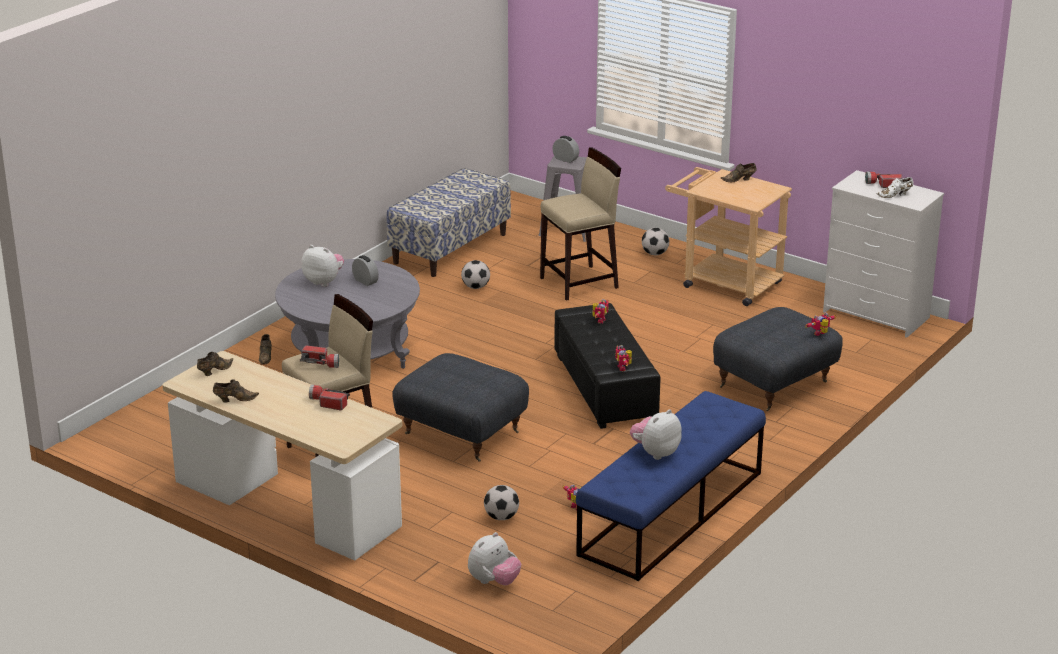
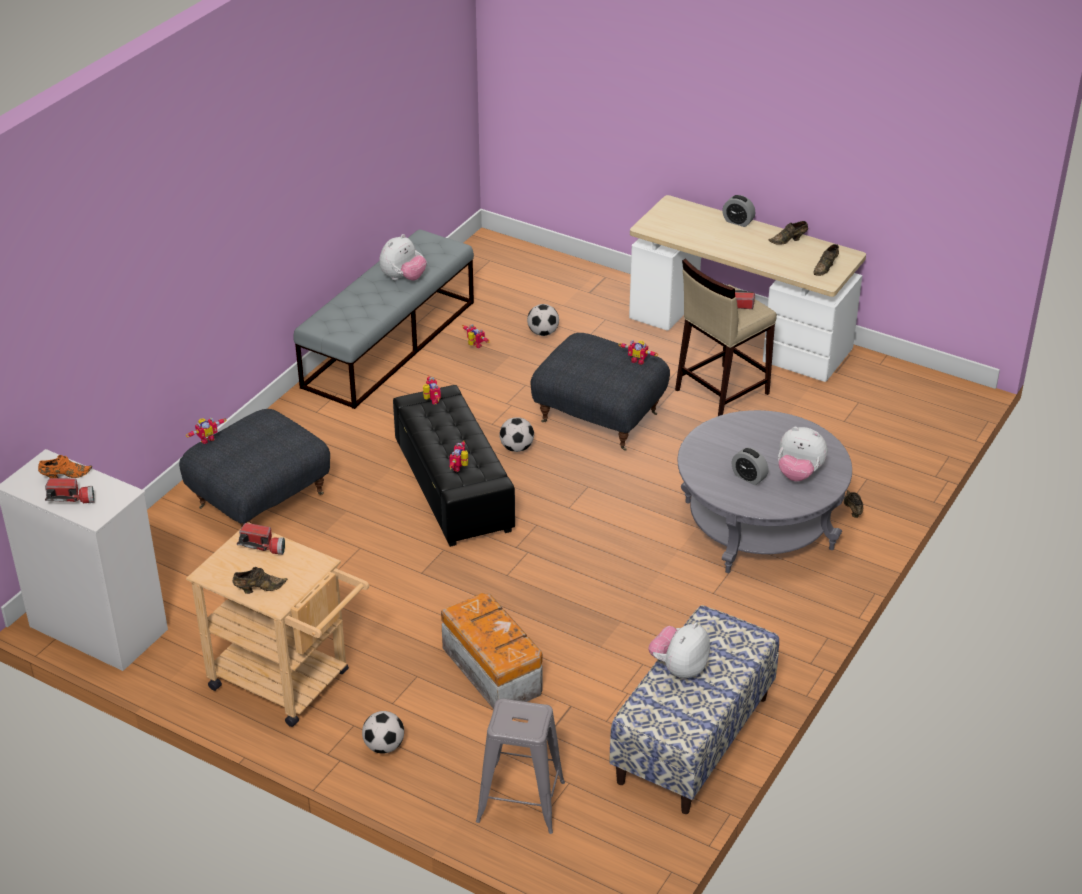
camera: 175 degrees right, 10 degrees up
(328, 402) = (702, 242): flashlight -> flashlight (263, 546)
(424, 375) = (638, 360): none -> toy robot
(476, 287) = (635, 652): football -> football (516, 448)
(494, 581) = (539, 279): plush toy -> plush toy (679, 668)
(565, 159) = (524, 723): alarm clock -> alarm clock (738, 222)
(580, 283) = (492, 670): beige stool -> storage box
(671, 514) = (390, 343): blue bench -> grey bench
(895, 195) = (64, 476): white shoe -> orange shoe

